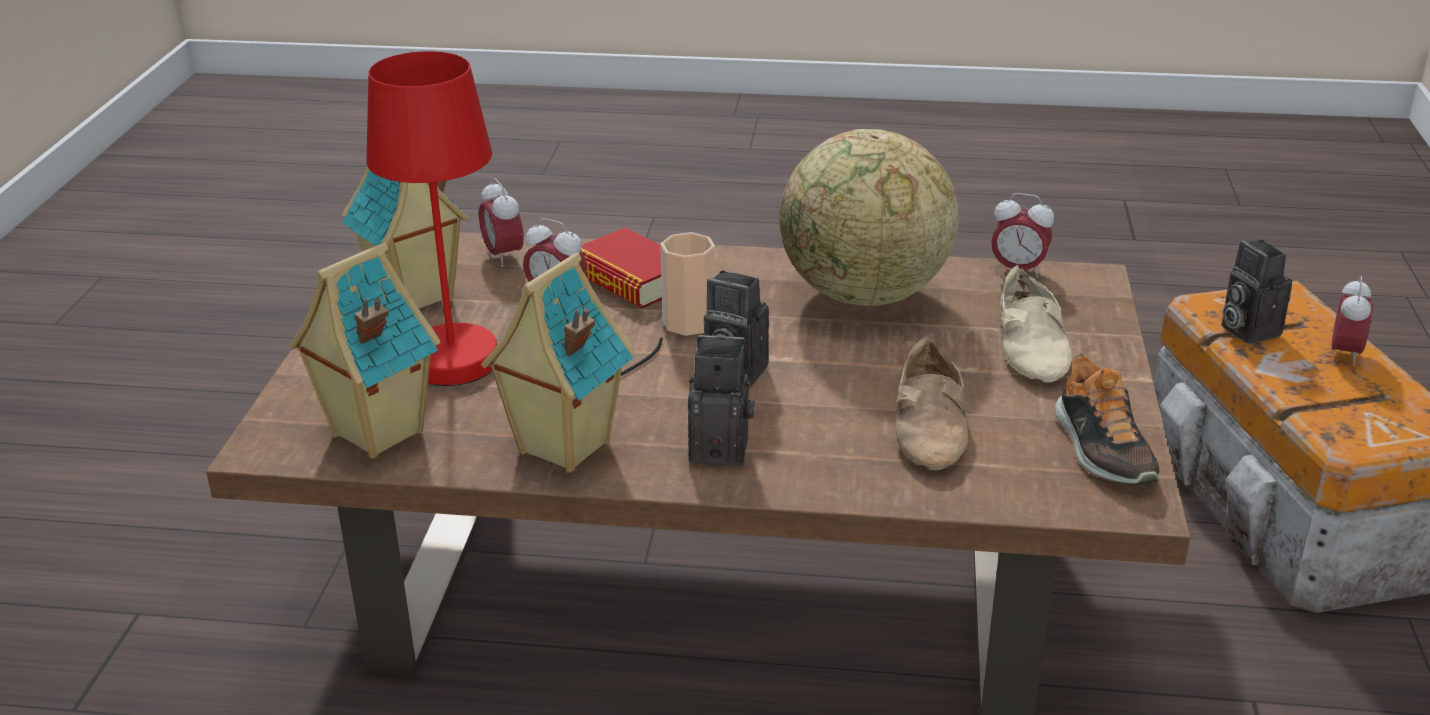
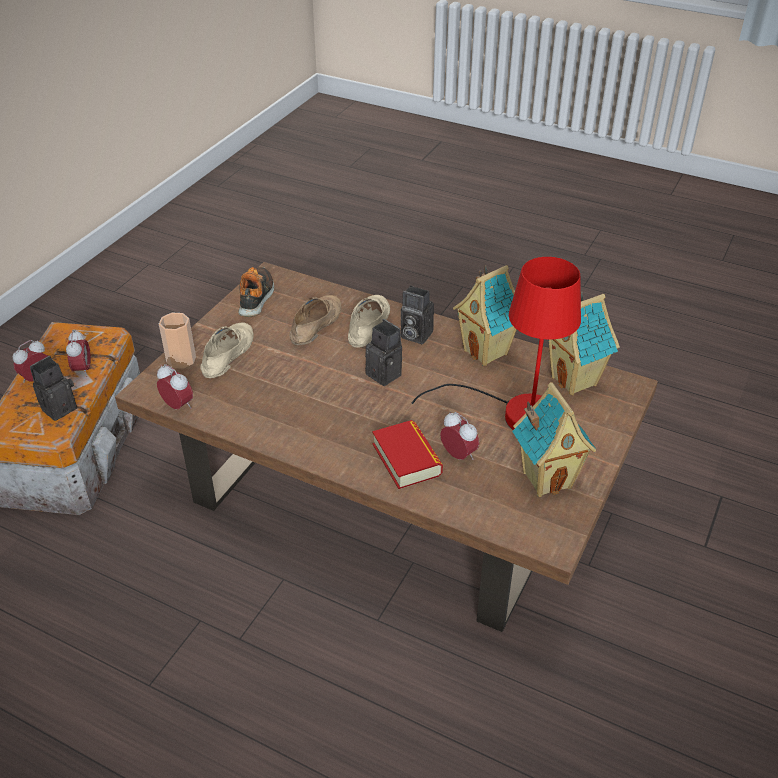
camera: 160 degrees left, 10 degrees up
(503, 256) = (482, 507): alarm clock -> alarm clock (83, 370)
(689, 323) = (390, 414): cup -> cup (181, 359)
(830, 447) = (367, 324): none -> beige shoe
(864, 296) = (280, 409): globe -> none
(1245, 329) = (59, 407): camera -> camera turned 135 degrees counterclockwise

